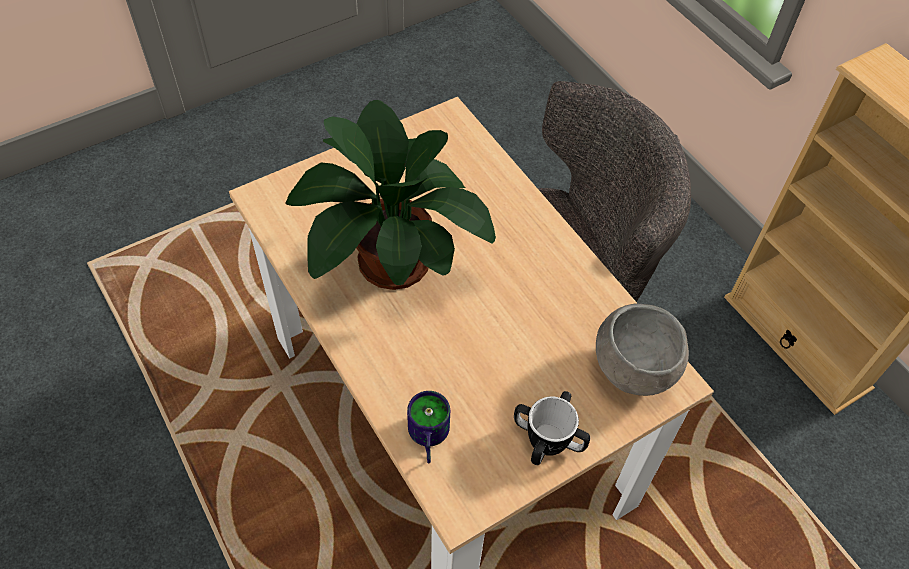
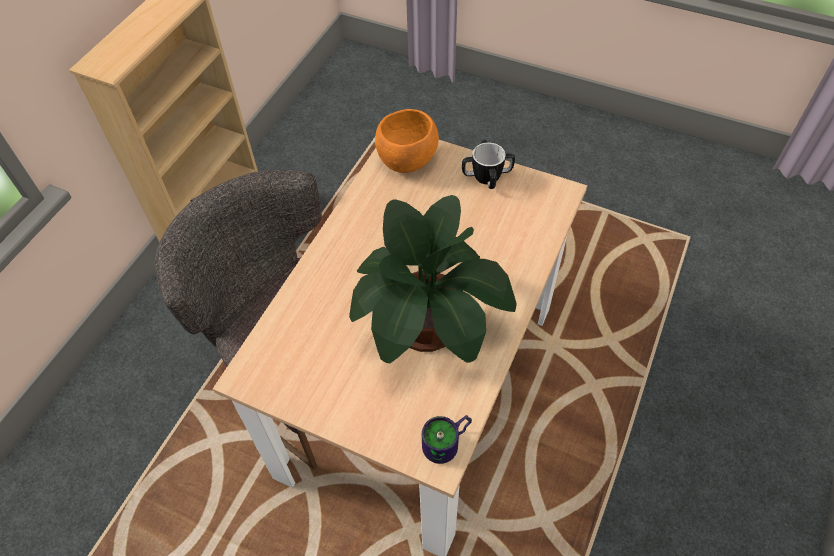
camera: 120 degrees left, 0 degrees up
(426, 438) = (539, 228): mug -> mug (449, 443)
(633, 368) = (406, 161): grey bowl -> orange bowl

